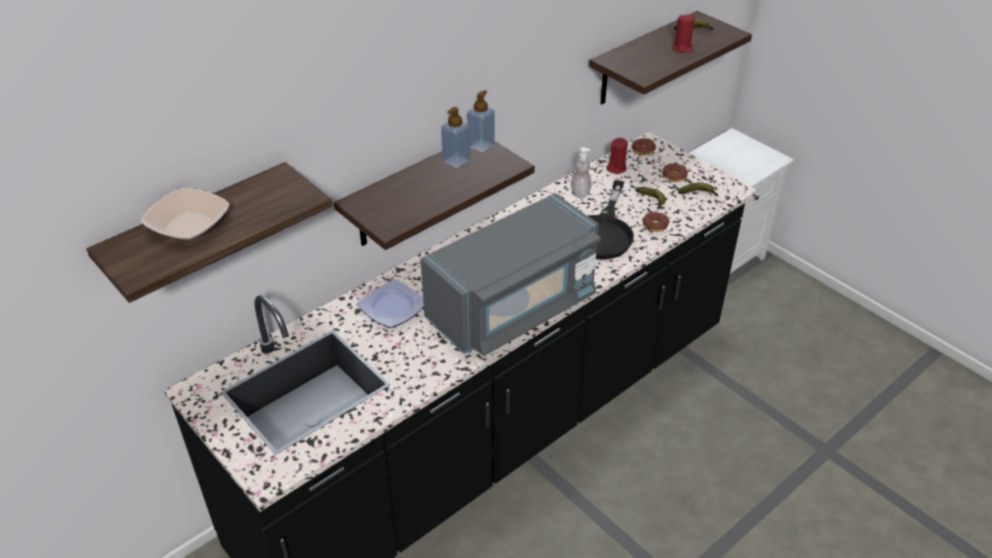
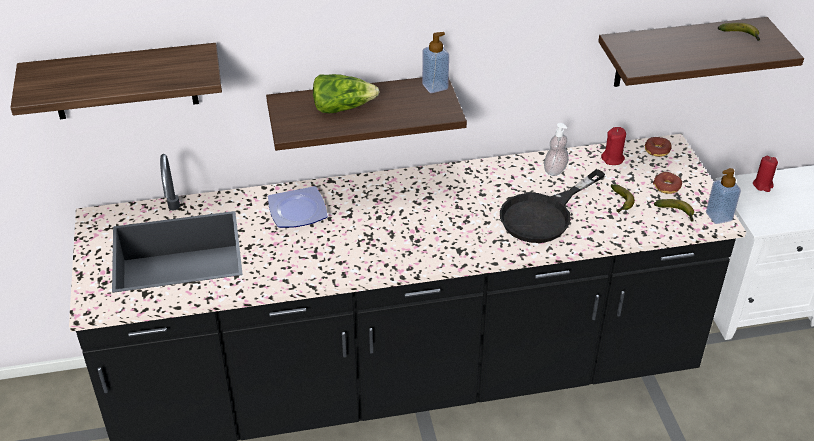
camera: 30 degrees right, 0 degrees up
(189, 225) = (98, 70): bowl -> none
(417, 190) = (342, 107): none -> lettuce
(456, 161) = (400, 93): soap dispenser -> soap dispenser (718, 216)
(514, 307) = (400, 251): grey microwave -> none
(655, 225) = (602, 227): donut -> none
(682, 48) = (708, 50): red candle -> red candle (763, 185)

